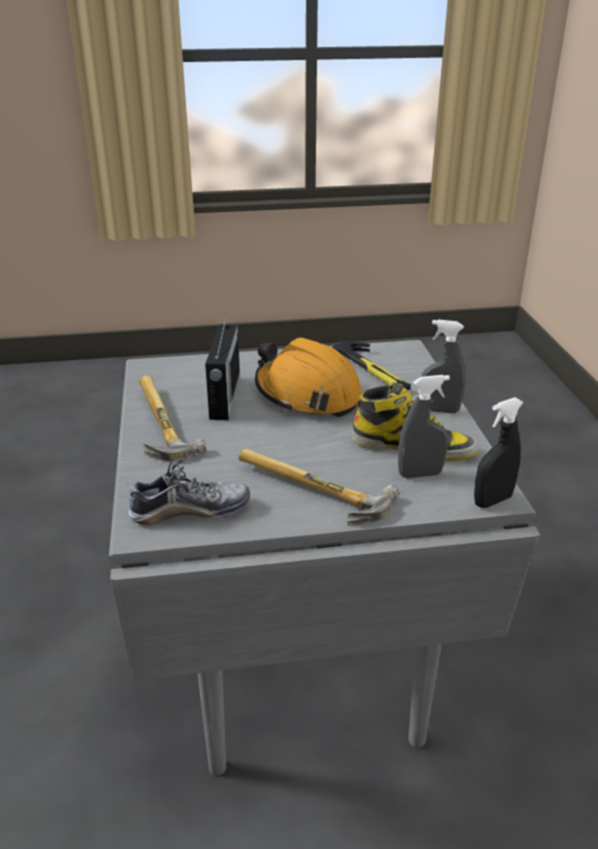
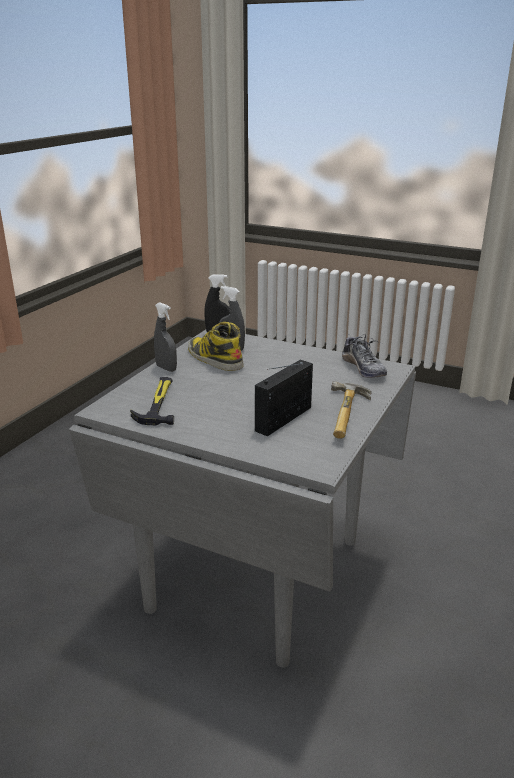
camera: 145 degrees left, 5 degrees down
(190, 510) = (363, 368): shoe -> shoe turned 135 degrees counterclockwise
(307, 395) = (226, 401): orange hard hat -> none
(309, 494) = (296, 357): hammer -> none

